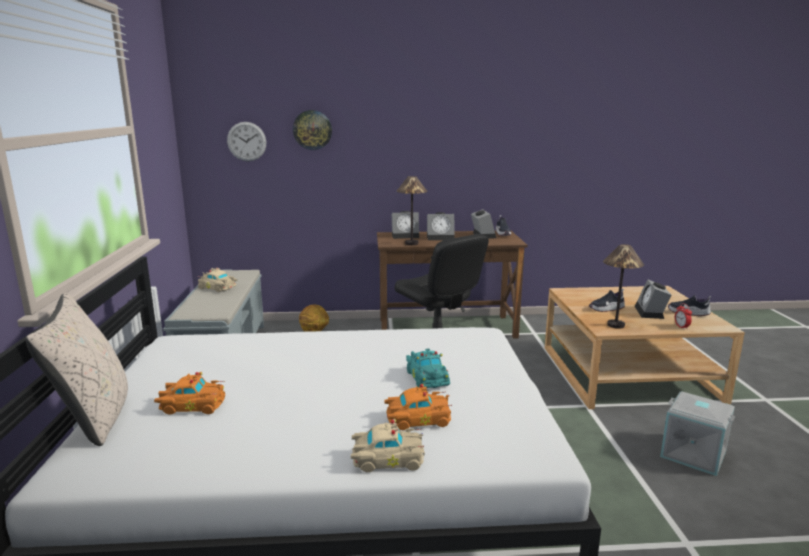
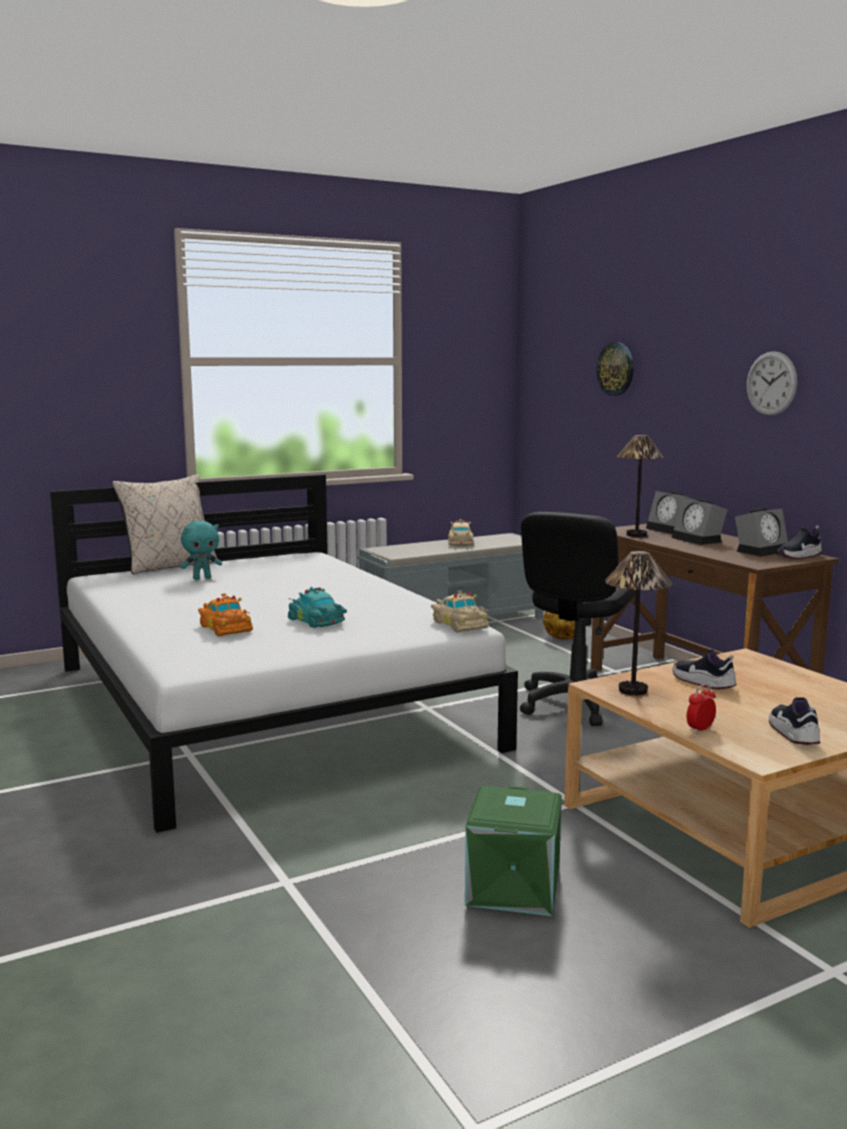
camera: 65 degrees right, 5 degrees down
(192, 405) = (202, 578): orange toy car -> turquoise plush toy
(246, 141) = (562, 382): wall clock -> wall clock (771, 383)
(386, 459) = (153, 628): beige toy car -> beige toy car (459, 624)
(427, 377) = (316, 621): turquoise toy car -> turquoise toy car turned 90 degrees clockwise
(651, 313) = (740, 709): alarm clock -> none
(694, 453) = (515, 888): grey storage box -> green storage box

